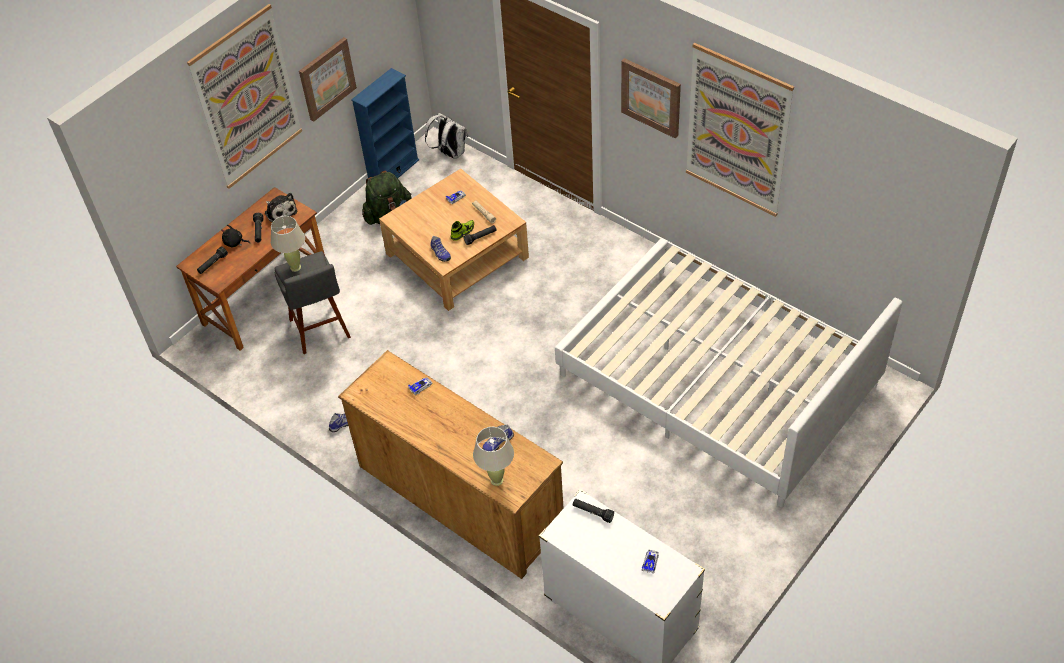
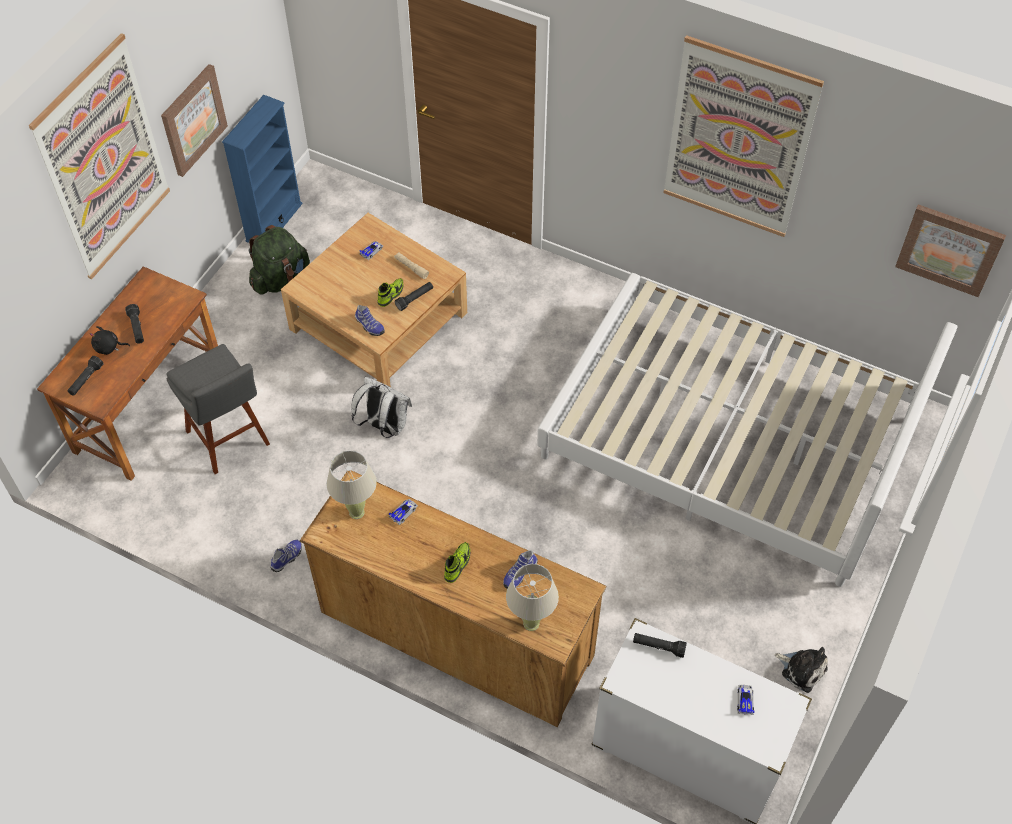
camera: 15 degrees left, 5 degrees up
(280, 211) = (158, 298): plush toy -> plush toy (801, 669)
(295, 267) = (195, 370): beige table lamp -> beige table lamp (357, 512)
(450, 153) = (338, 191): white backpack -> white backpack (384, 426)
(451, 430) = (457, 564): none -> shoe
(651, 97) = (620, 105): picture -> picture (949, 249)

